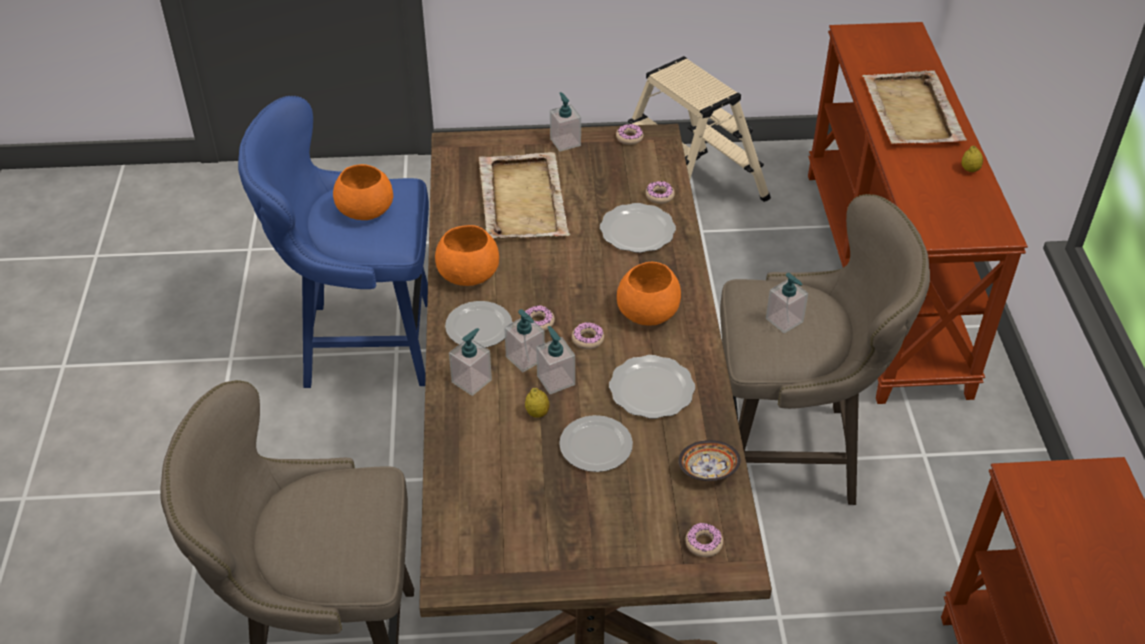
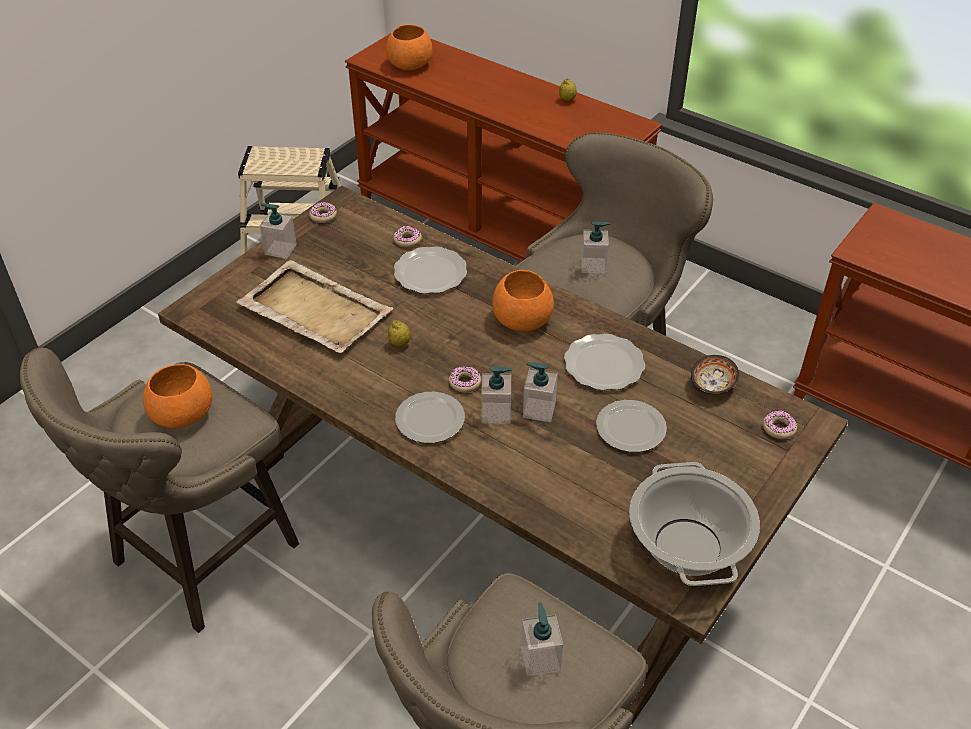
camera: 50 degrees left, 0 degrees up
(361, 344) = (199, 559): blue stool -> beige stool
(467, 274) = (360, 391): orange bowl -> orange bowl (409, 64)
(471, 381) = (486, 459): soap dispenser -> soap dispenser (540, 658)
(501, 549) = (686, 546): none -> cooking pot
(537, 413) = (563, 441): lemon -> lemon (400, 343)
(587, 339) = (514, 367): donut -> none
(912, 112) = (482, 86): beige tray -> none

